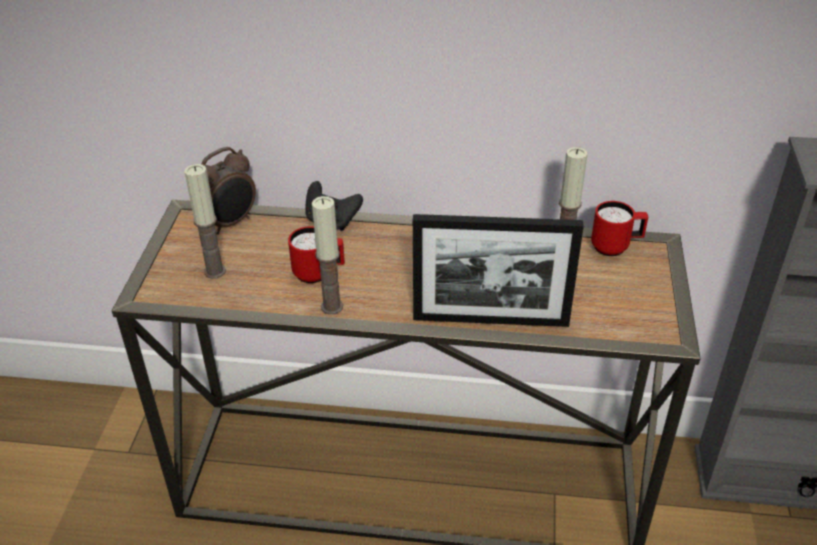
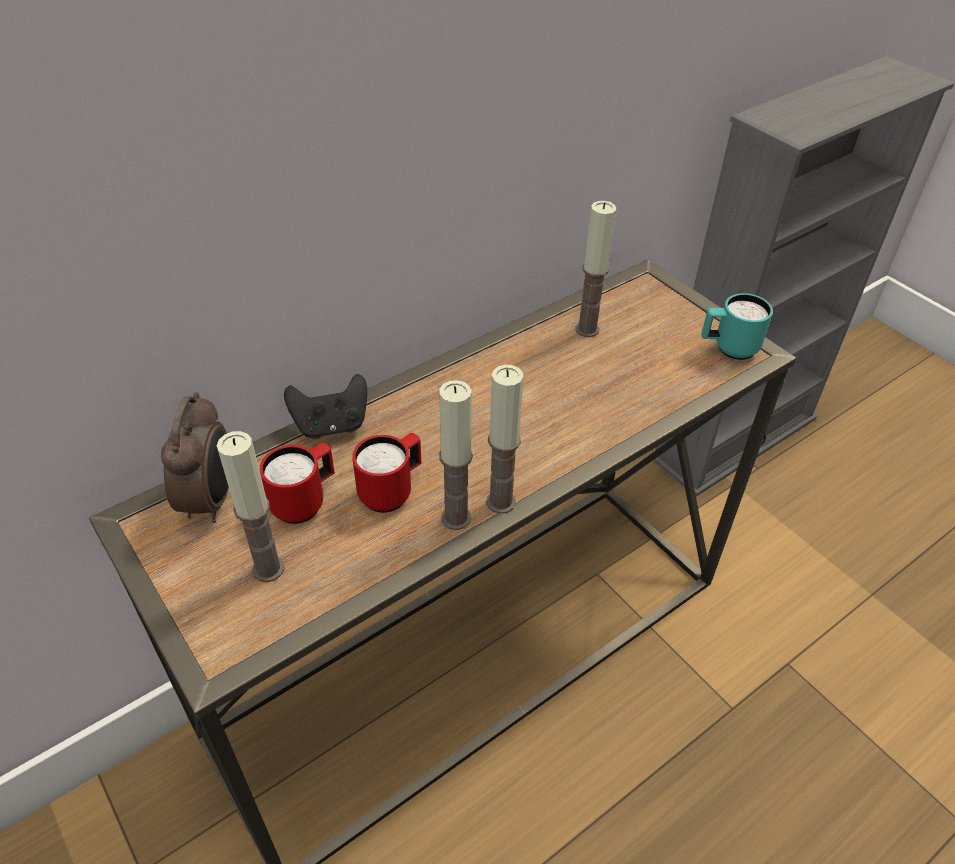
camera: 45 degrees left, 5 degrees up
(366, 314) = (500, 502): none -> candle
(490, 320) = (614, 430): picture frame -> none
(616, 247) = (619, 298): red mug -> red mug (305, 502)
(650, 322) = (728, 349): none -> turquoise mug

